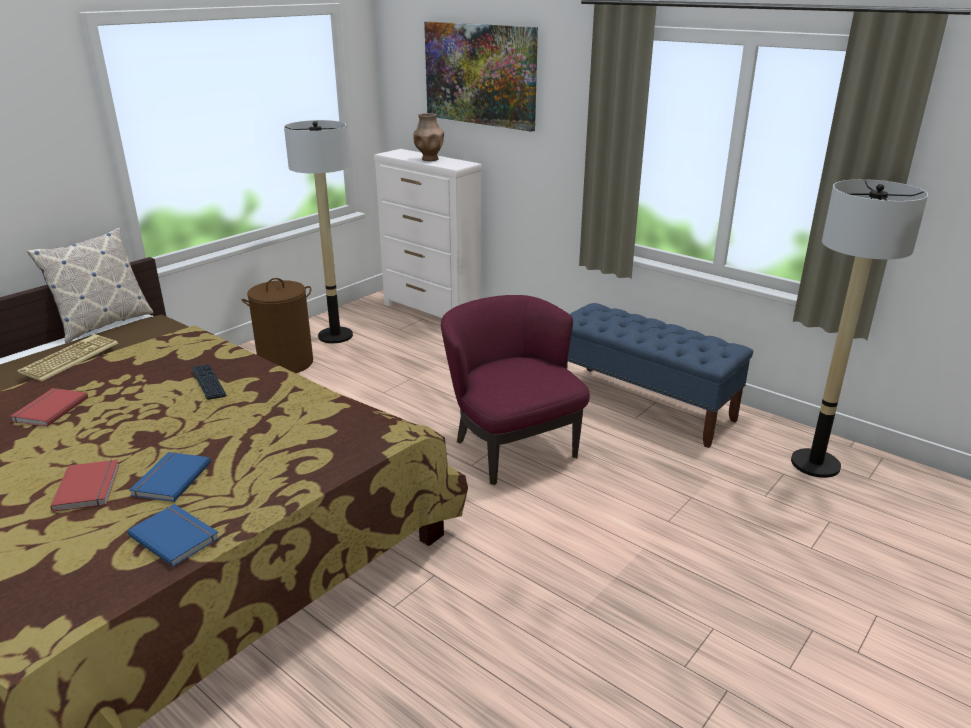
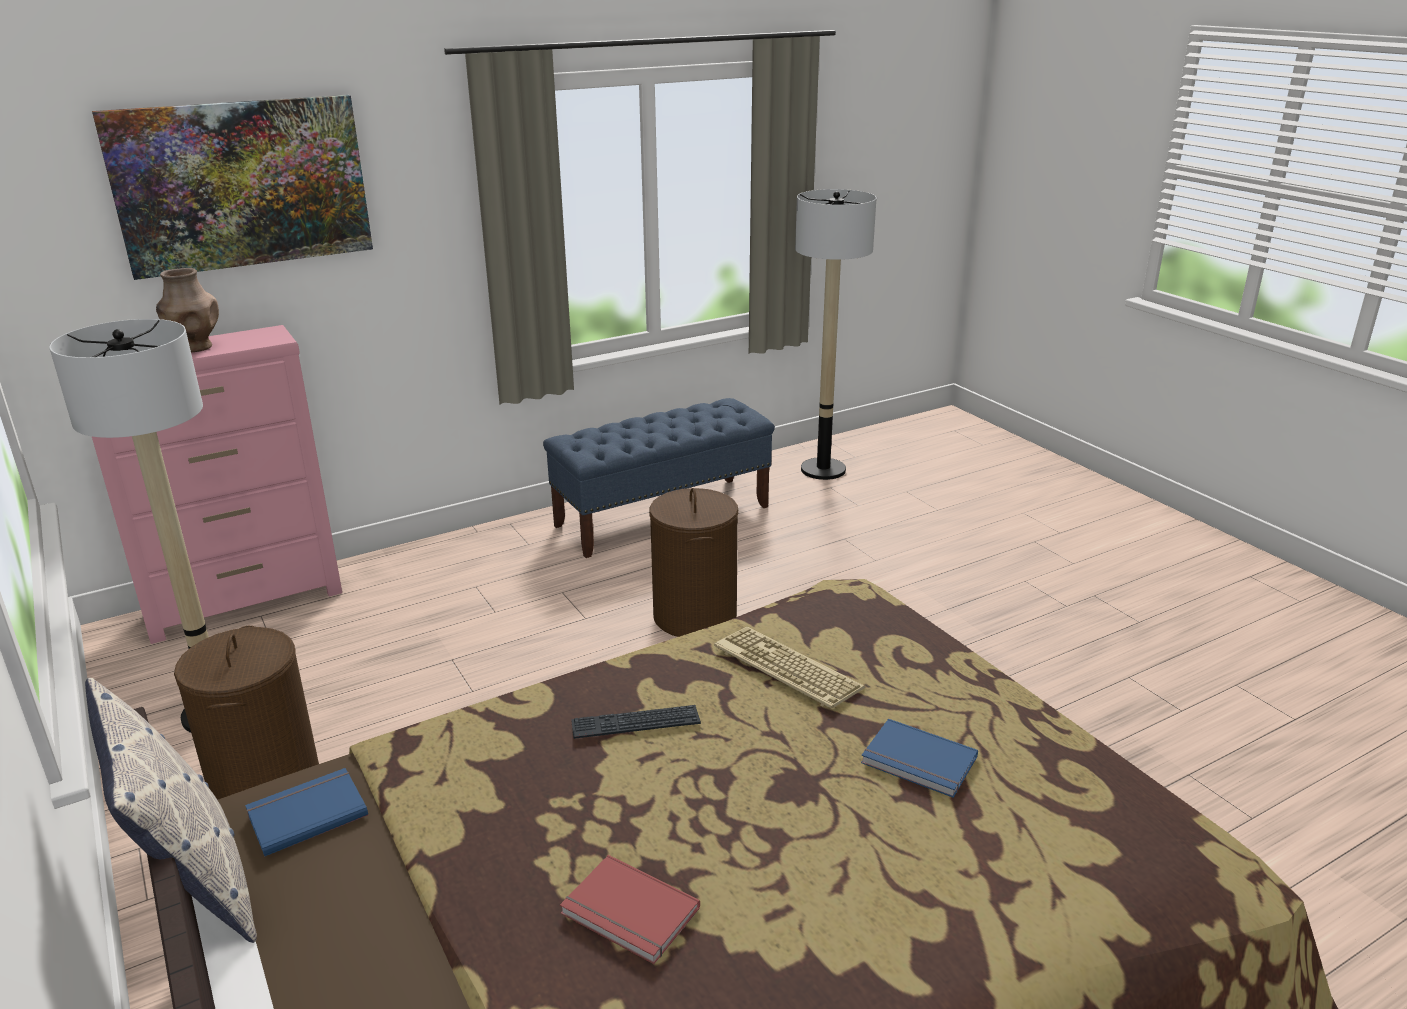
camera: 70 degrees left, 0 degrees up
(69, 358) = (394, 906): keyboard -> keyboard (784, 669)
(90, 487) = (919, 840): red book -> none
(176, 536) = (1050, 757): blue book -> blue book (306, 813)
(432, 312) = (246, 603): white dresser -> pink dresser
(511, 447) = (694, 616): purple armchair -> brown laundry basket

